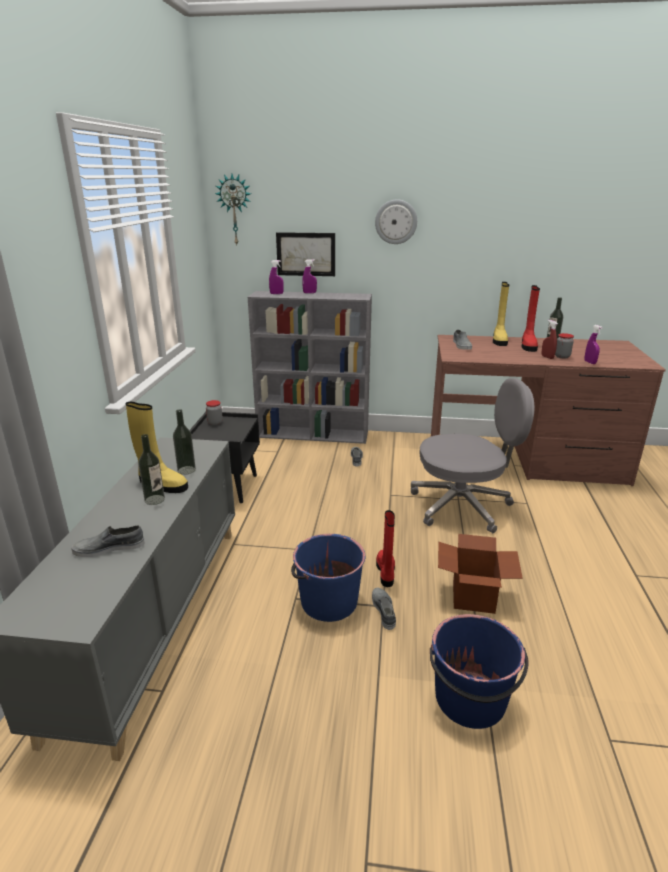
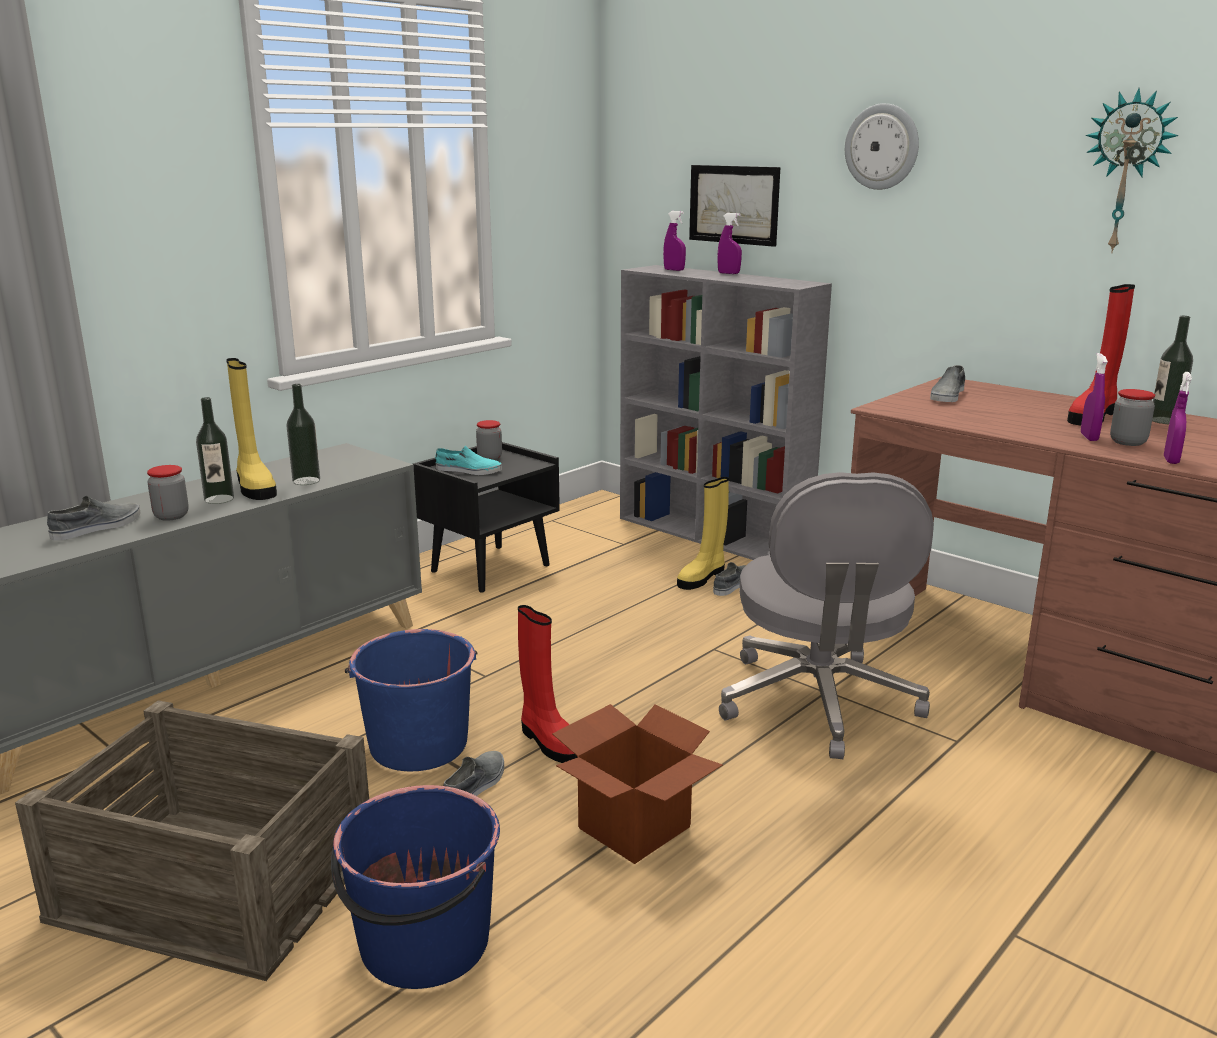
camera: 35 degrees right, 5 degrees down
(109, 547) = (98, 527): grey shoe -> grey shoe turned 105 degrees clockwise
(146, 522) = (171, 516): none -> jar
(216, 434) = (468, 470): none -> turquoise shoe
(235, 210) = (639, 127): wall clock -> wall clock (1127, 172)
(334, 730) = (216, 881): none -> crate
(386, 572) = (550, 742): red boot -> red boot turned 105 degrees clockwise
(462, 505) = (818, 703): grey office chair -> grey office chair turned 60 degrees clockwise
(499, 340) = (1048, 400): yellow boot -> yellow boot (702, 578)
(547, 357) = (1089, 437): red spray bottle -> purple spray bottle

